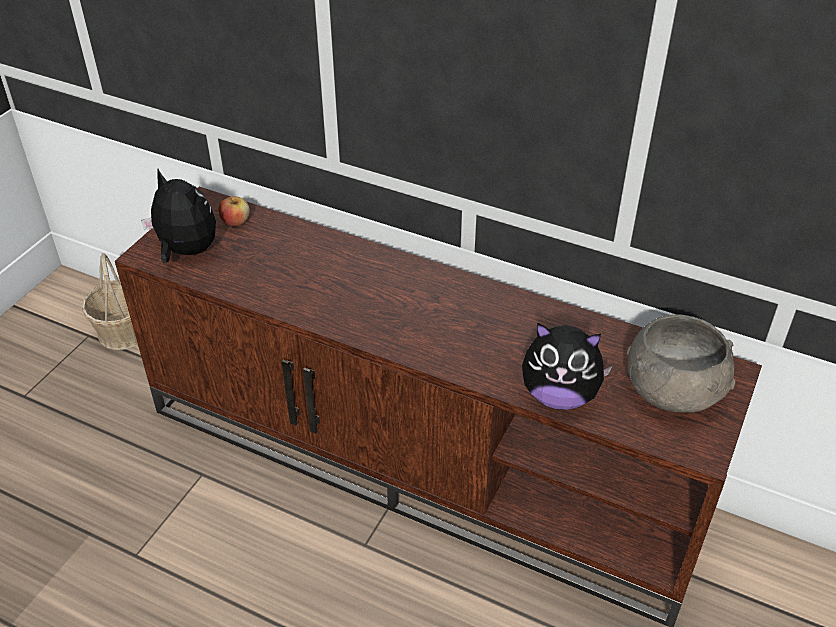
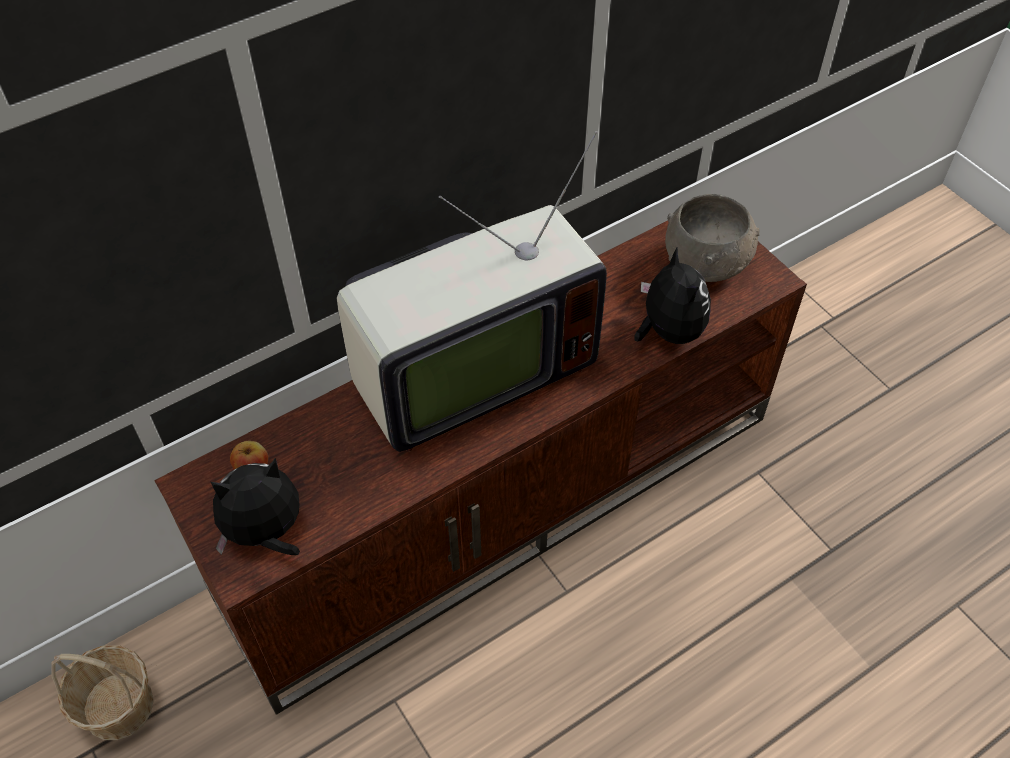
camera: 60 degrees left, 10 degrees up
(404, 289) = (467, 373): none -> television
(559, 395) = (668, 331): plush toy -> plush toy turned 60 degrees counterclockwise

